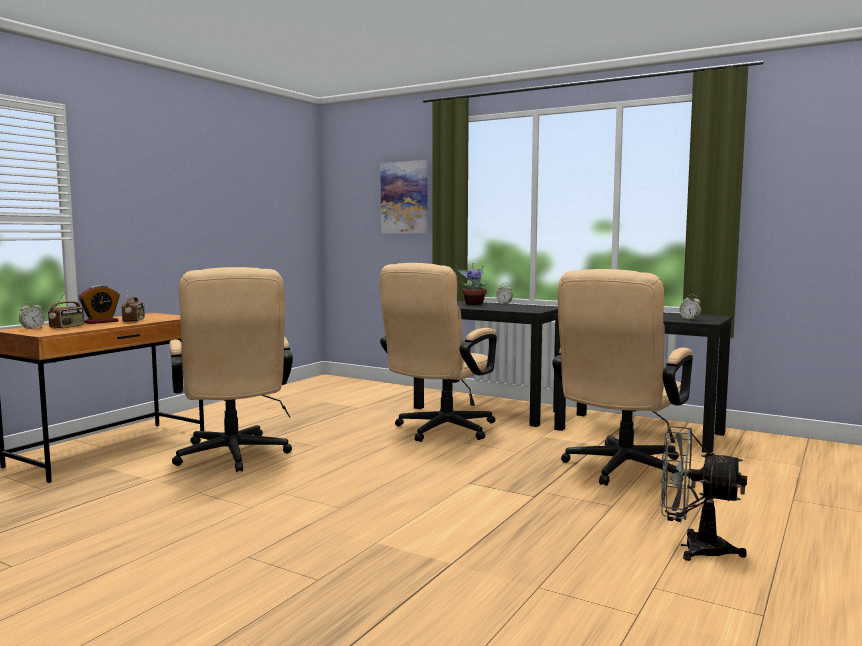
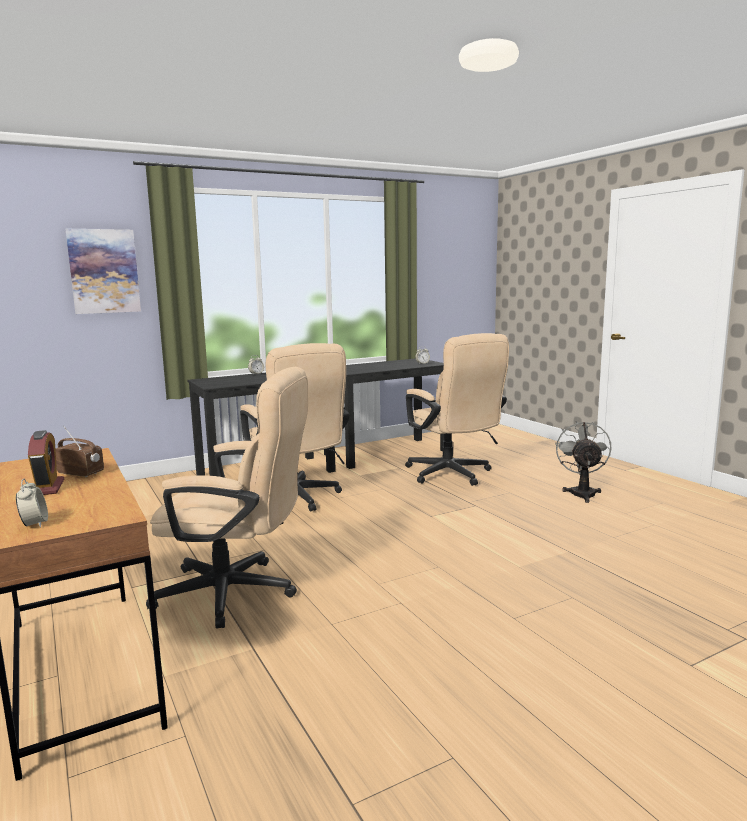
camera: 60 degrees left, 5 degrees up
(67, 327) = (68, 505): radio -> none
(473, 304) = (238, 378): potted plant -> none
(693, 548) = (582, 492): grey fan -> grey fan turned 135 degrees clockwise

